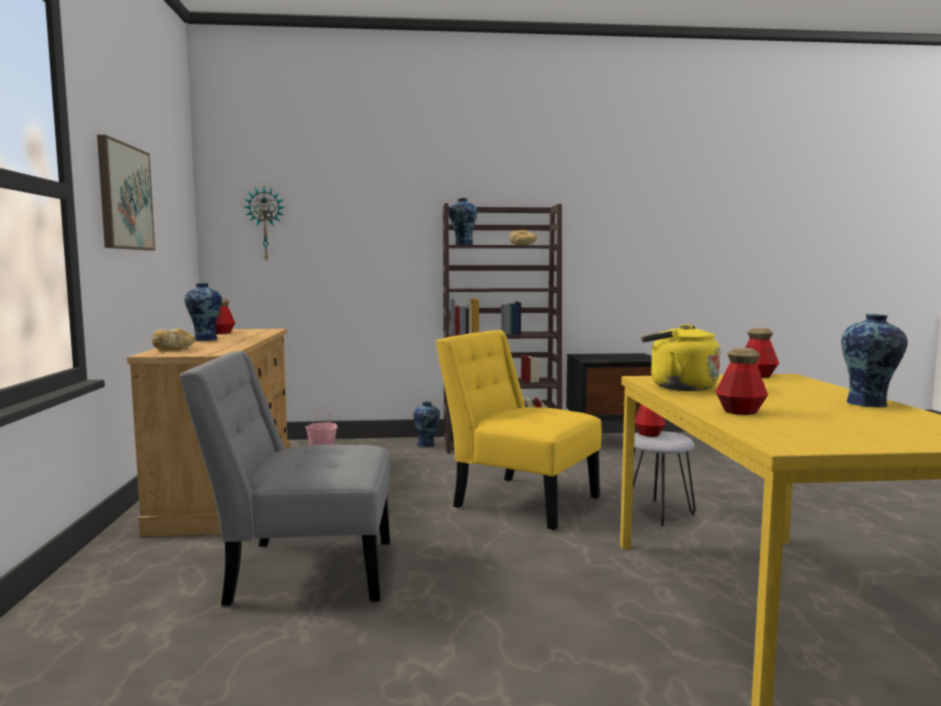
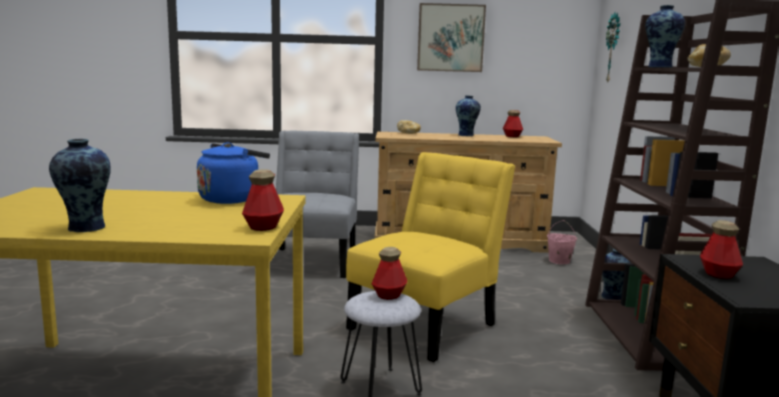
camera: 95 degrees right, 5 degrees up
(678, 387) = (232, 199): yellow kettle -> blue kettle
(740, 411) = (125, 197): bottle -> bottle (718, 274)

